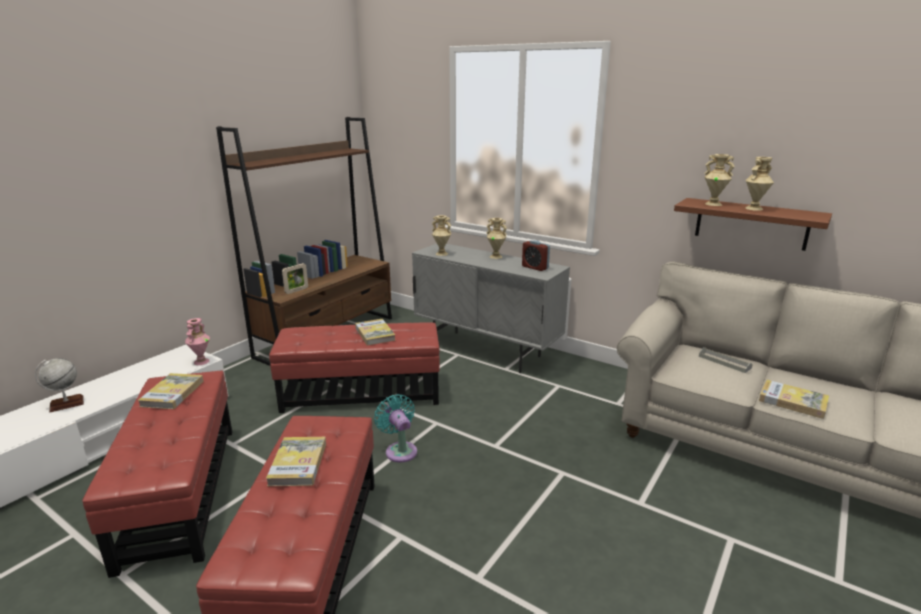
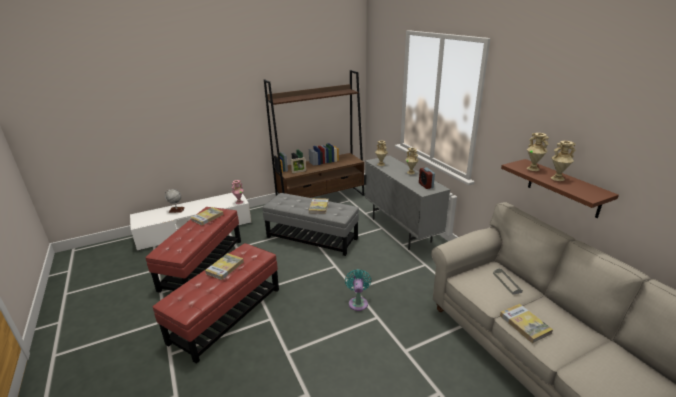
camera: 30 degrees right, 5 degrees up
(361, 393) = (312, 237): red ottoman -> grey ottoman
(400, 450) = (305, 275): turquoise fan -> turquoise fan (358, 302)

